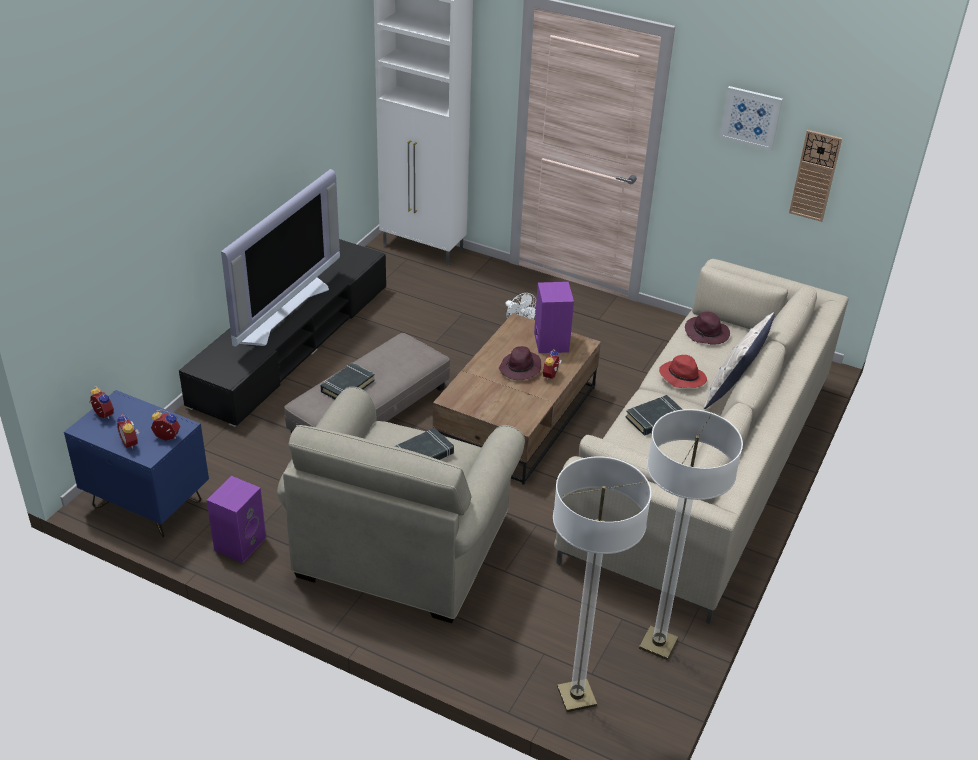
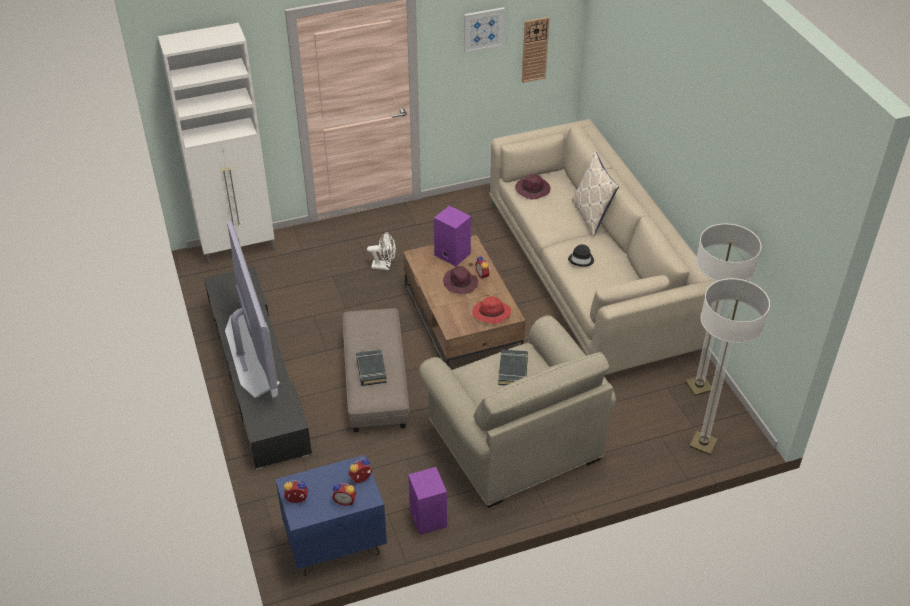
camera: 45 degrees left, 5 degrees up
(655, 419) = (581, 259): black book -> black hat
(681, 377) = (558, 225): red hat -> red hat (490, 314)

